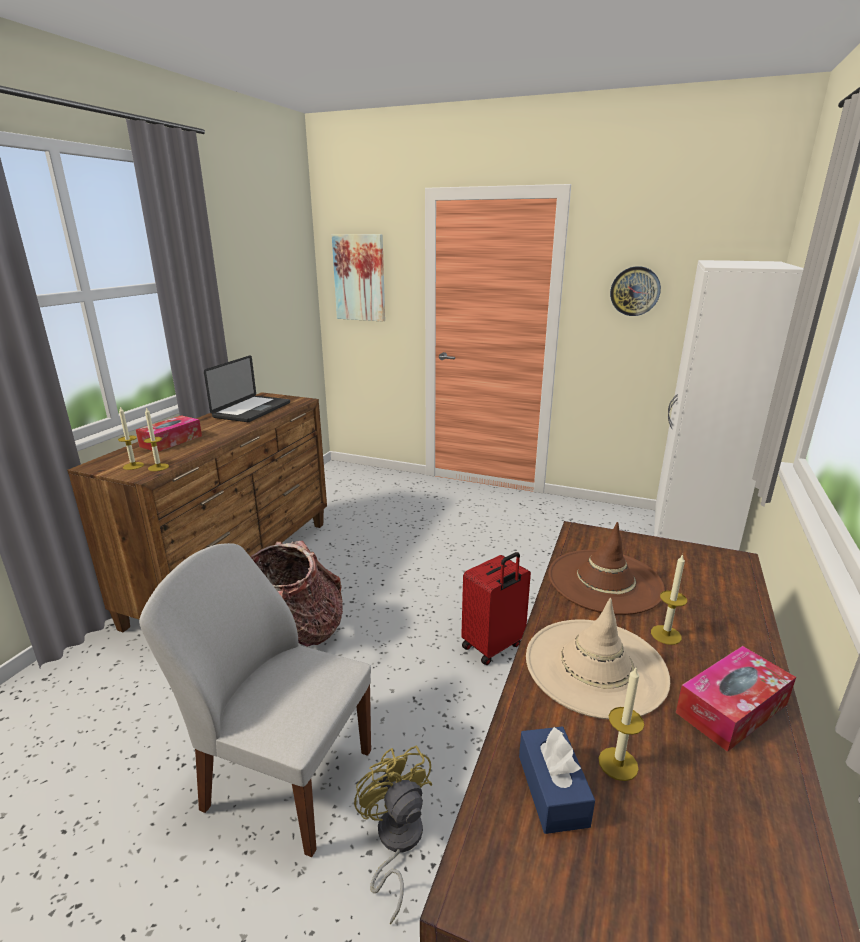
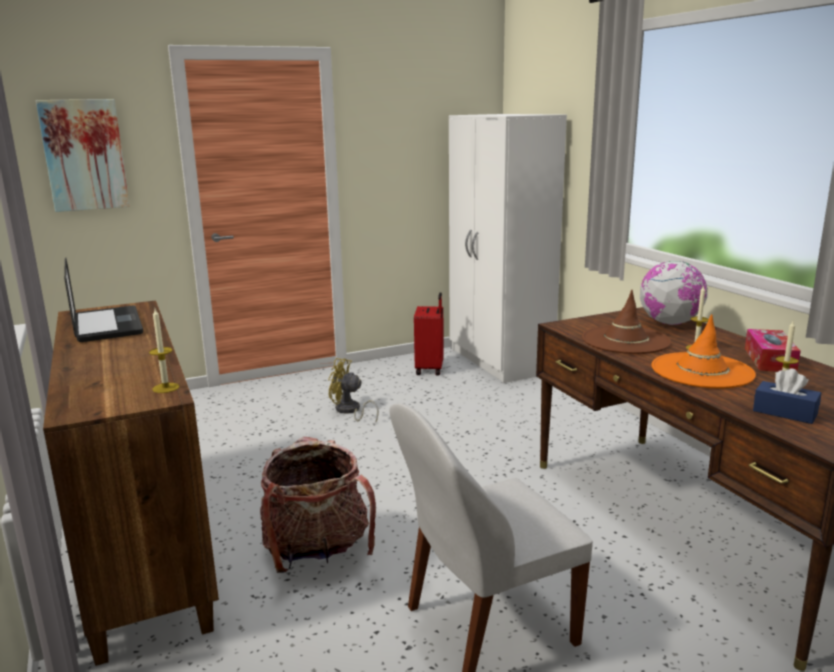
camera: 45 degrees left, 5 degrees down
(133, 466) = (129, 397): candle -> none
(171, 441) = (98, 370): tissue box -> none
(396, 842) = (608, 601): yellow fan -> yellow fan (349, 411)
(493, 646) = (483, 473): red suitcase -> red suitcase (430, 369)
(595, 666) = (701, 371): beige hat -> orange hat
(635, 291) = (400, 146): wall clock -> none
(717, 586) = (670, 323): none -> globe

